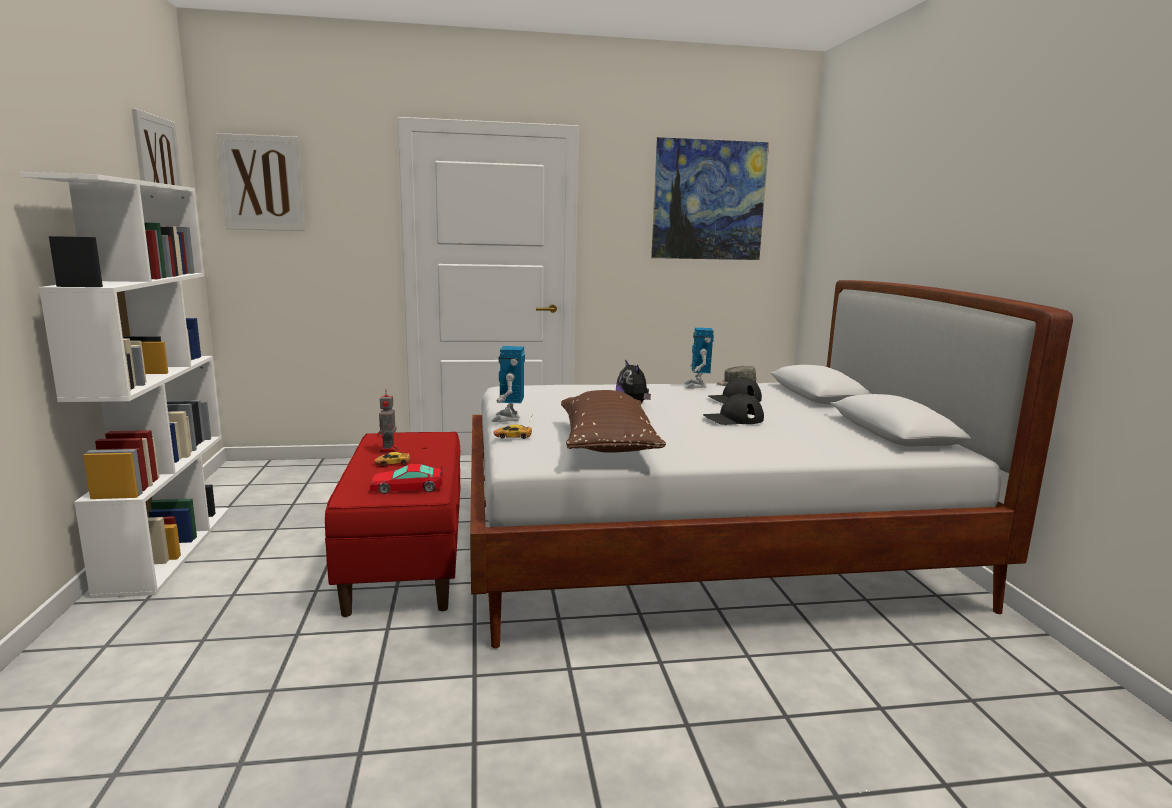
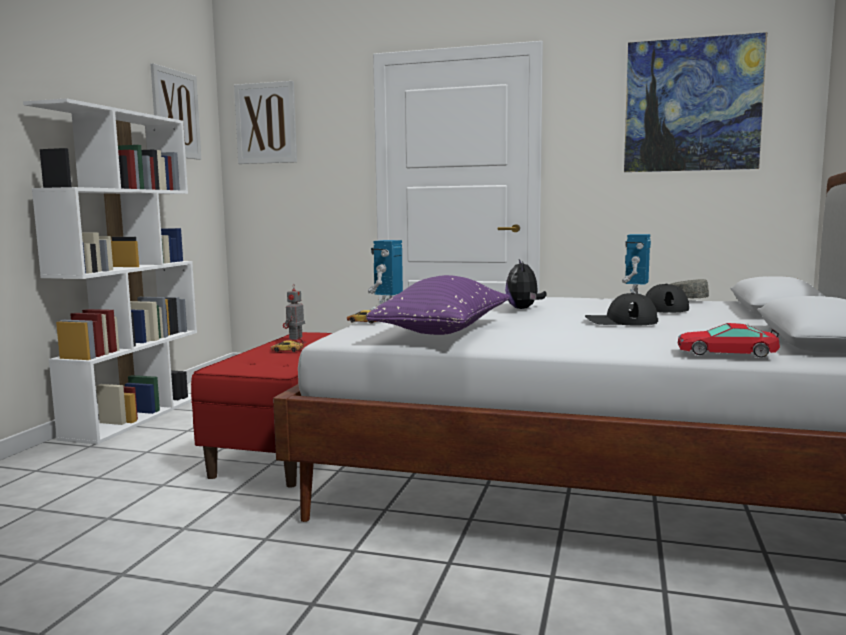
camera: 25 degrees right, 5 degrees down
(407, 487) = (272, 366): toy car -> toy car (726, 352)
(607, 444) = (444, 331): brown pillow -> purple pillow

